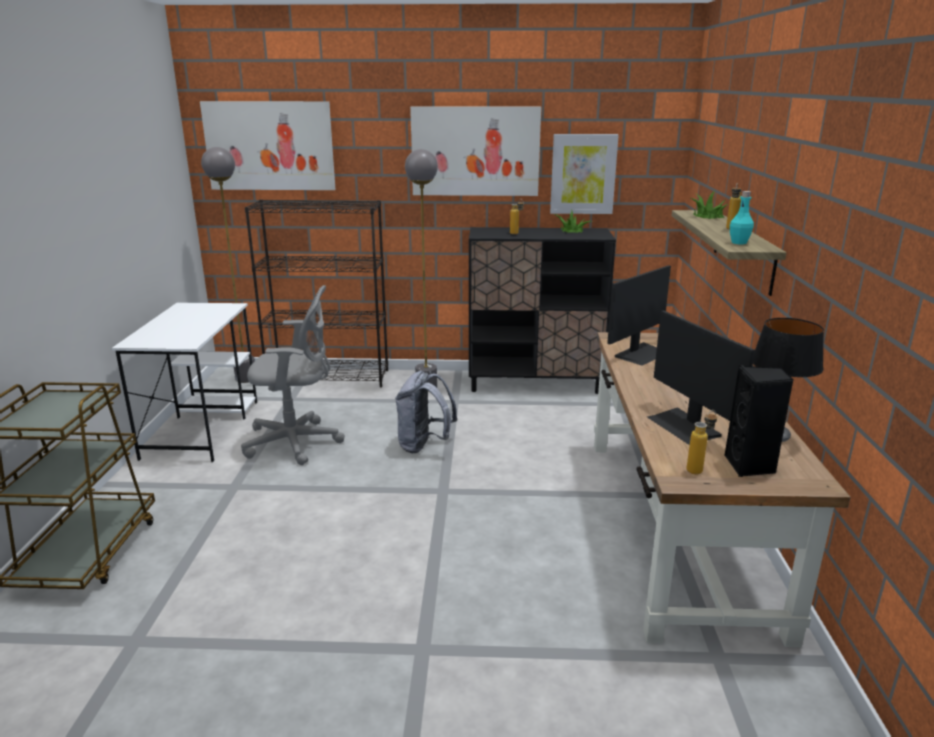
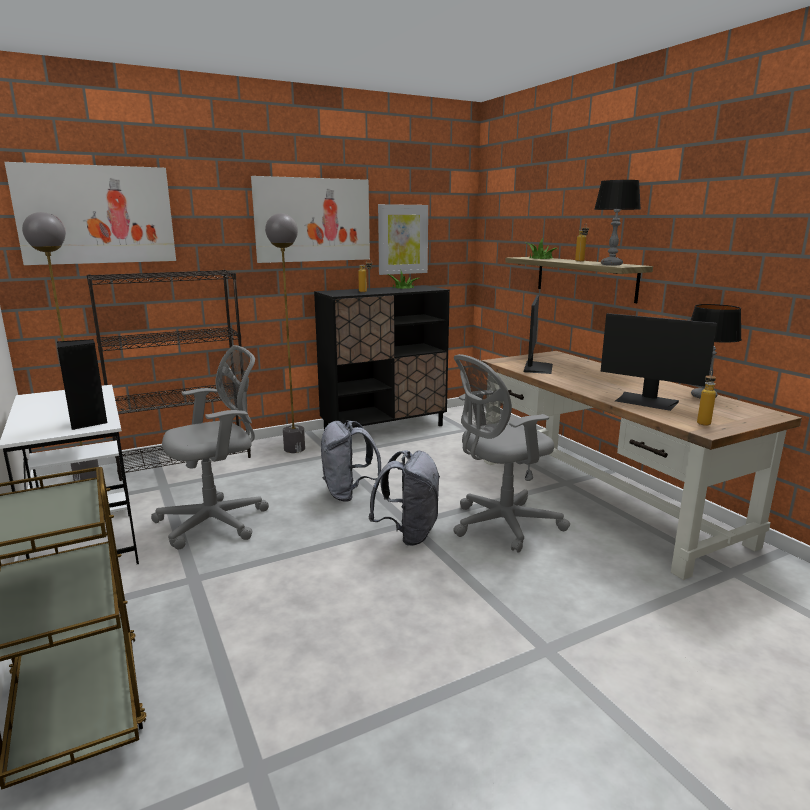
camera: 30 degrees left, 5 degrees down
(430, 501) = (408, 534): none -> grey backpack
(526, 520) = (500, 525): none -> grey office chair
(739, 242) = (611, 264): turquoise bottle -> table lamp
(750, 466) = (726, 414): black speaker -> black speaker (88, 422)

